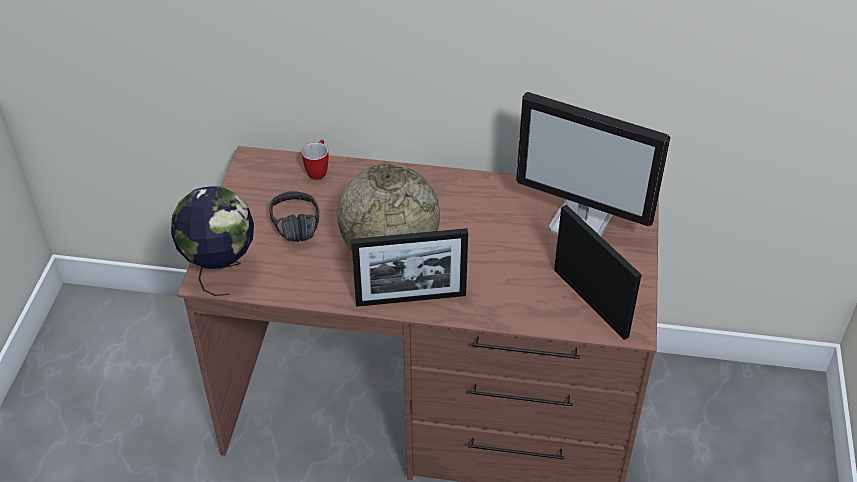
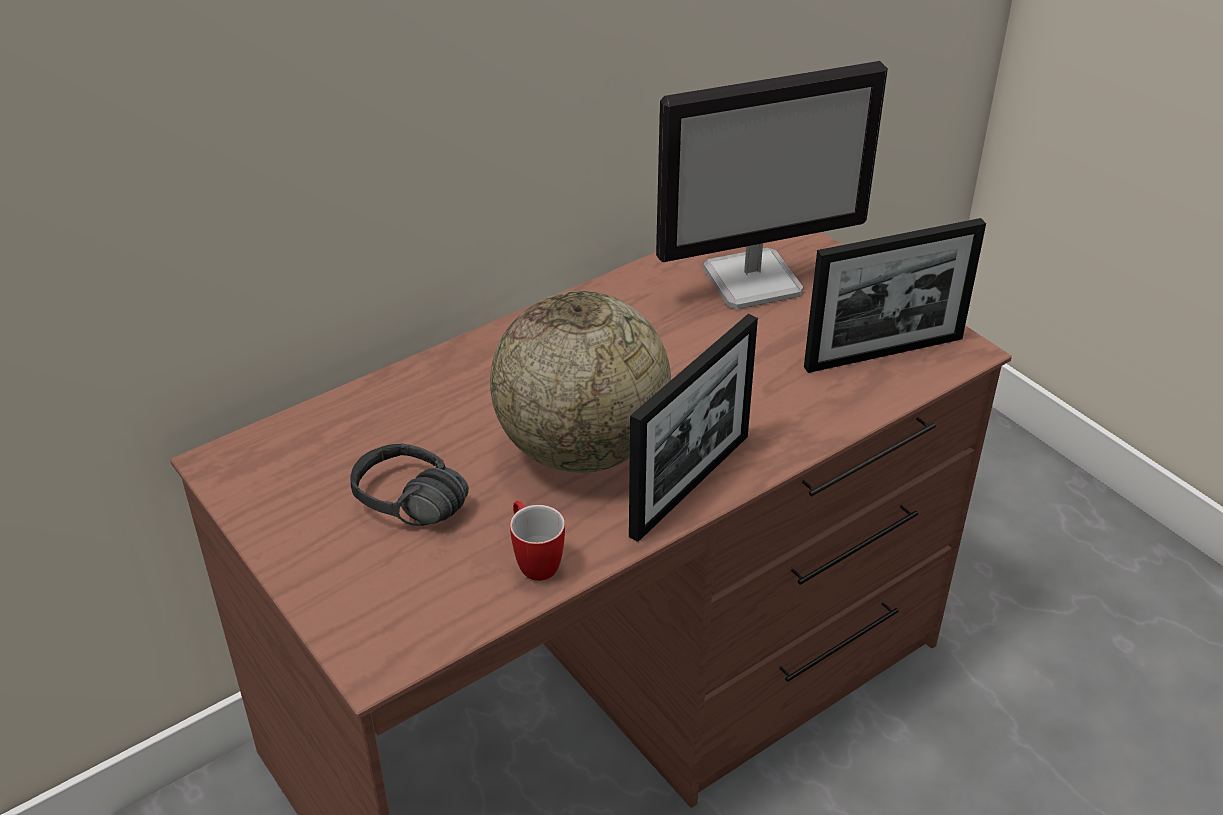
camera: 45 degrees left, 5 degrees down
(221, 270) = (382, 632): globe -> none
(318, 170) = (344, 416): mug -> mug (534, 561)
(590, 302) = (884, 353): picture frame -> picture frame turned 150 degrees clockwise

